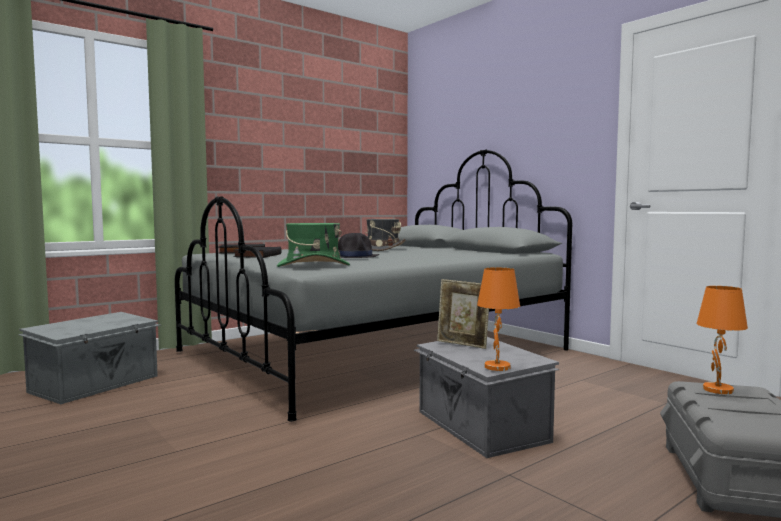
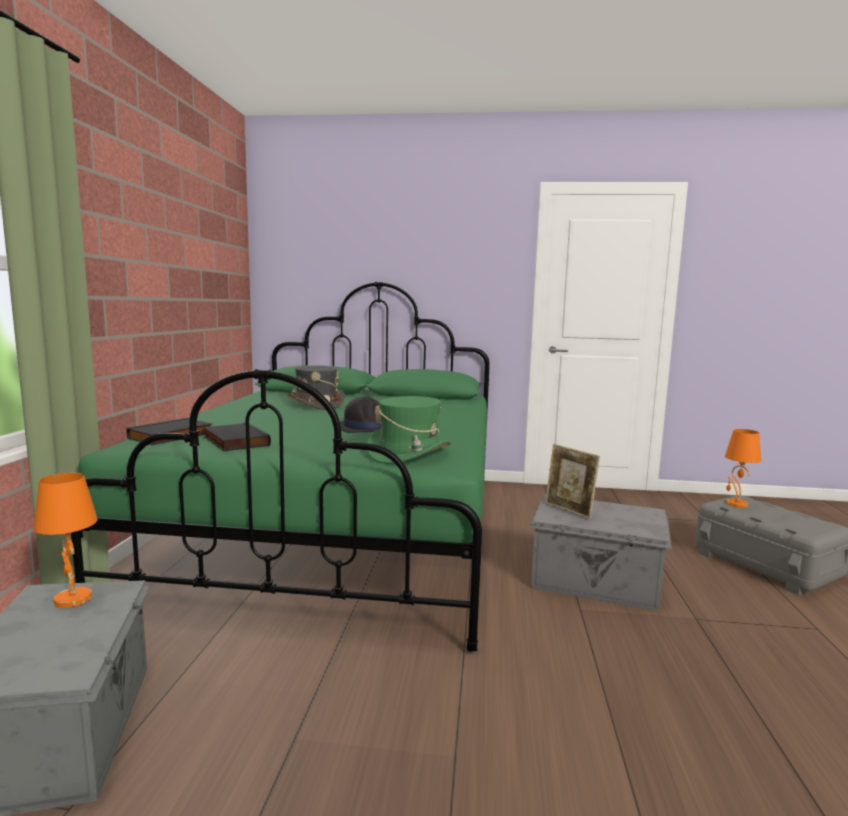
camera: 45 degrees left, 5 degrees up
(375, 351) = (341, 530): grey bed -> green bed
(462, 344) = (569, 510): picture frame -> picture frame turned 60 degrees clockwise
(496, 367) = (651, 528): orange table lamp -> orange table lamp (72, 599)

